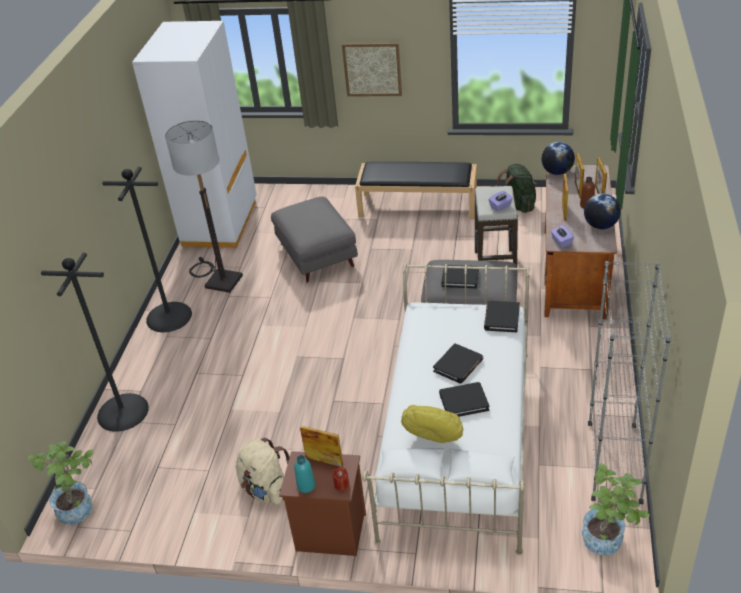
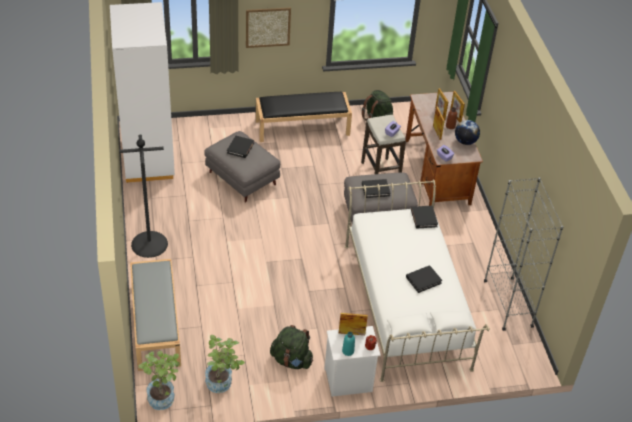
camera: 25 degrees left, 5 degrees up
(123, 412) = (155, 324): black clothes rack -> grey bench
(217, 278) = (171, 207): floor lamp -> none
(266, 489) = (291, 360): beige backpack -> green backpack
(329, 533) = (348, 381): brown nightstand -> white nightstand
(432, 443) = (415, 310): yellow pillow -> none
(458, 365) = (409, 256): black book -> black book (240, 148)
(557, 172) = (420, 100): globe -> none
(608, 541) = (520, 353): potted plant -> potted plant (222, 383)

